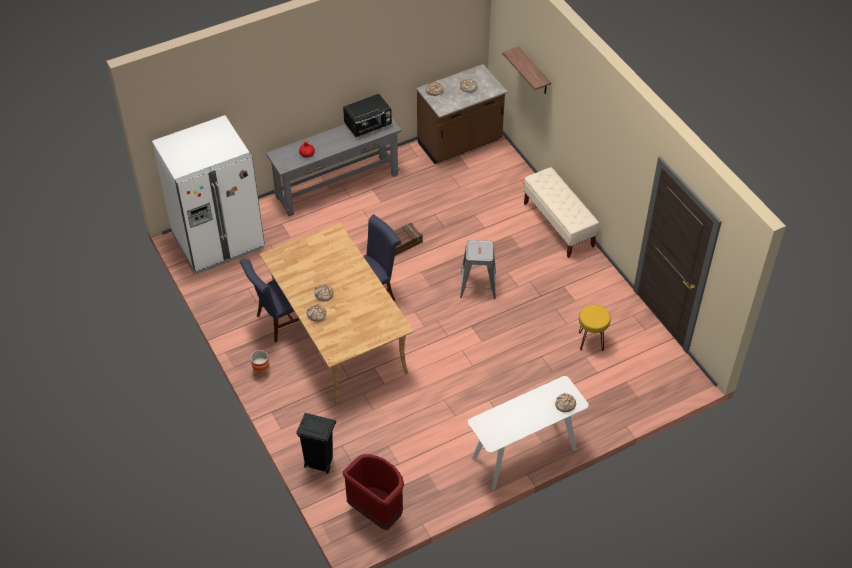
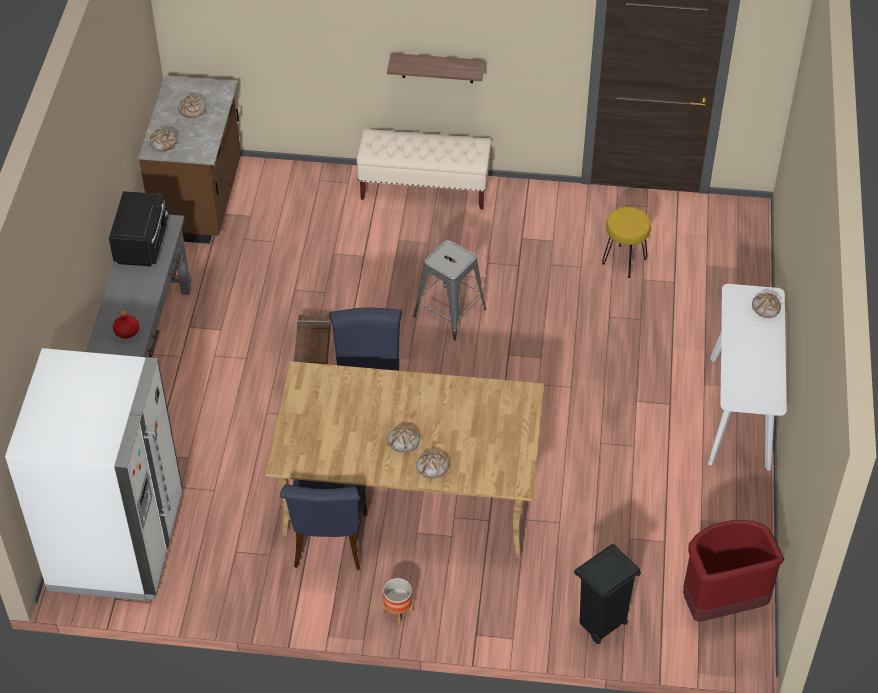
camera: 55 degrees left, 0 degrees up
(534, 72) = (285, 20): shelf -> shelf (437, 68)

